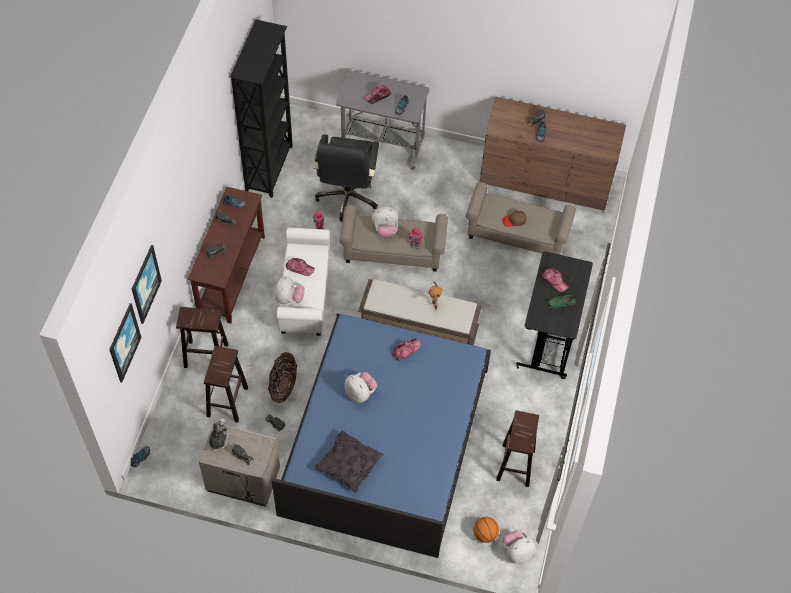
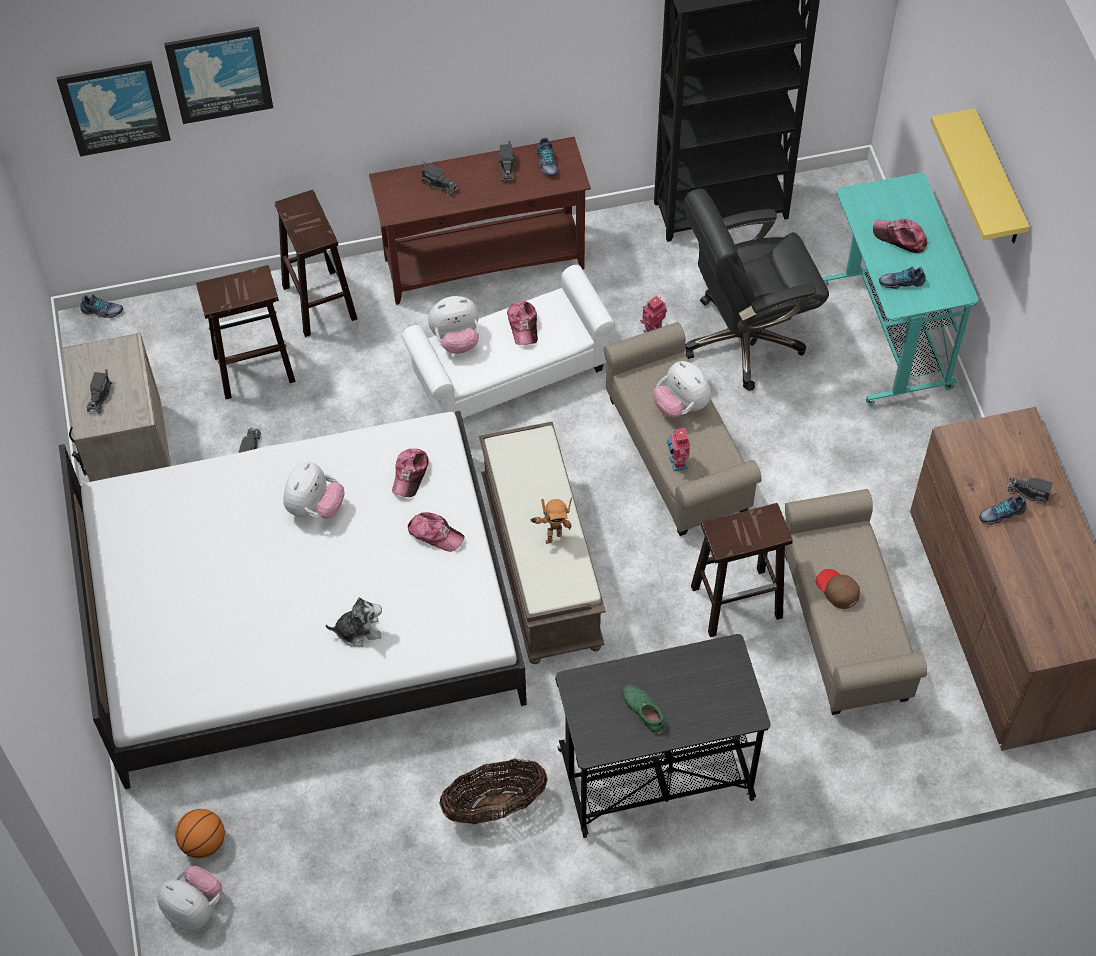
camera: 65 degrees right, 0 degrees up
(218, 440) = (111, 354): plush toy -> plush toy (358, 630)
(283, 385) = (324, 426): basket -> basket (494, 805)
(349, 464) = (173, 553): black pillow -> none
(381, 145) = (886, 337): grey desk -> turquoise desk
(385, 441) = (302, 614): blue bed -> white bed
(413, 34) = (997, 181): none -> yellow shelf
(515, 464) = (363, 832): brown stool -> brown stool (737, 601)
(554, 281) = (686, 680): cap -> cap (410, 474)

